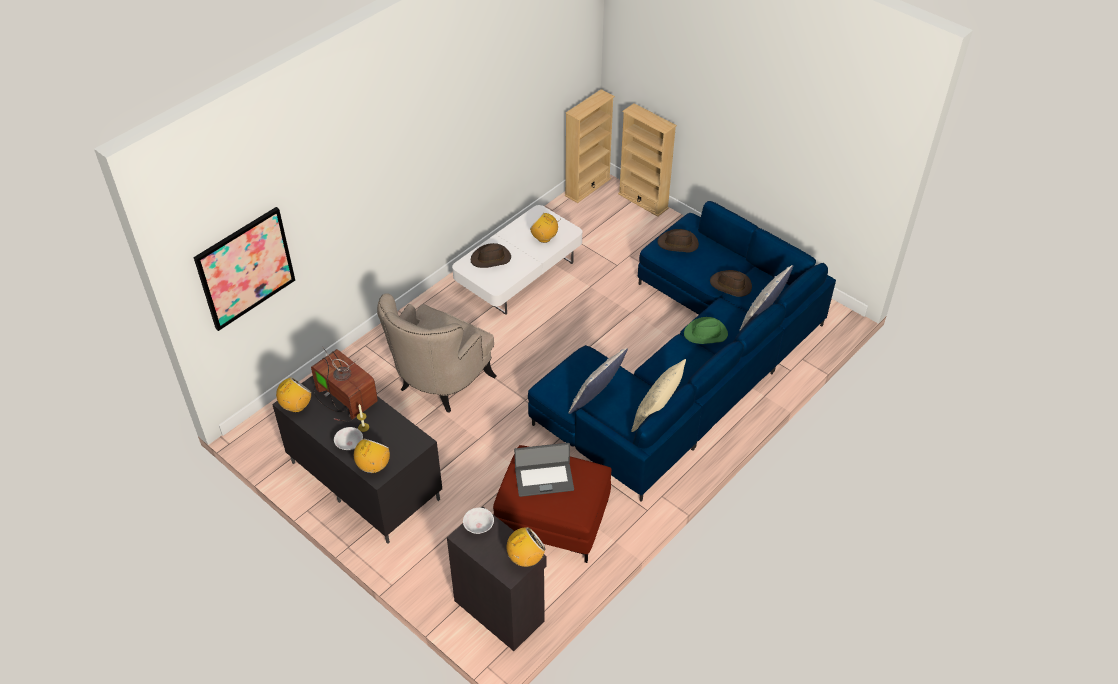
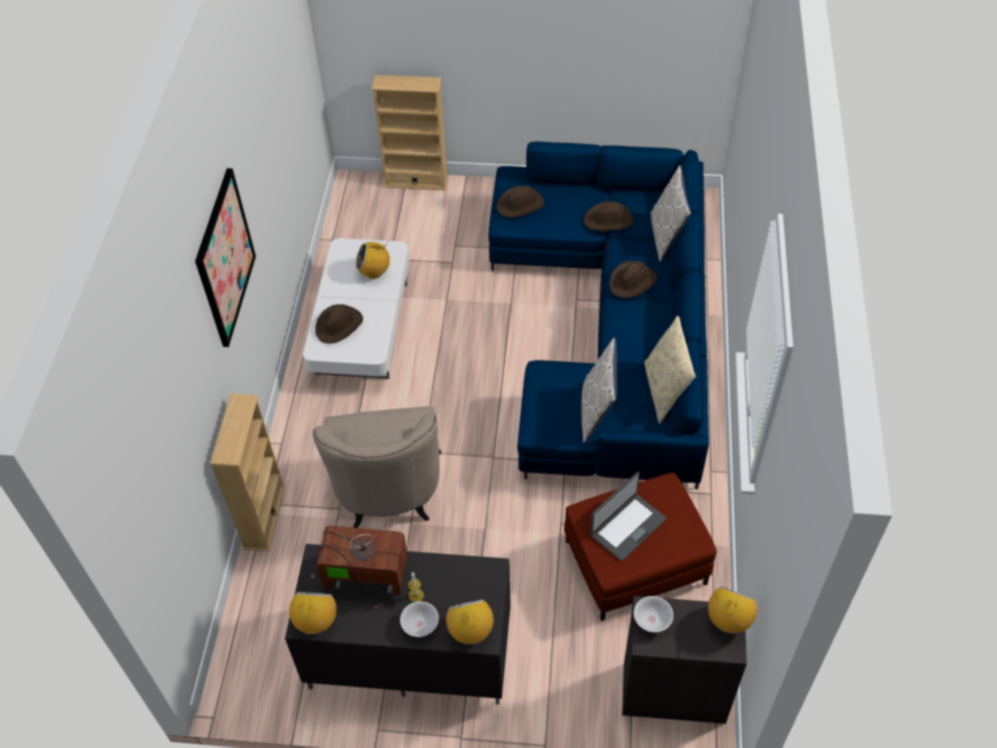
camera: 35 degrees left, 5 degrees up
(245, 268) = (161, 496): picture -> picture (224, 258)
(587, 187) = (346, 196): beige bookcase -> beige bookcase (264, 516)
(706, 334) = (632, 282): green hat -> brown hat

